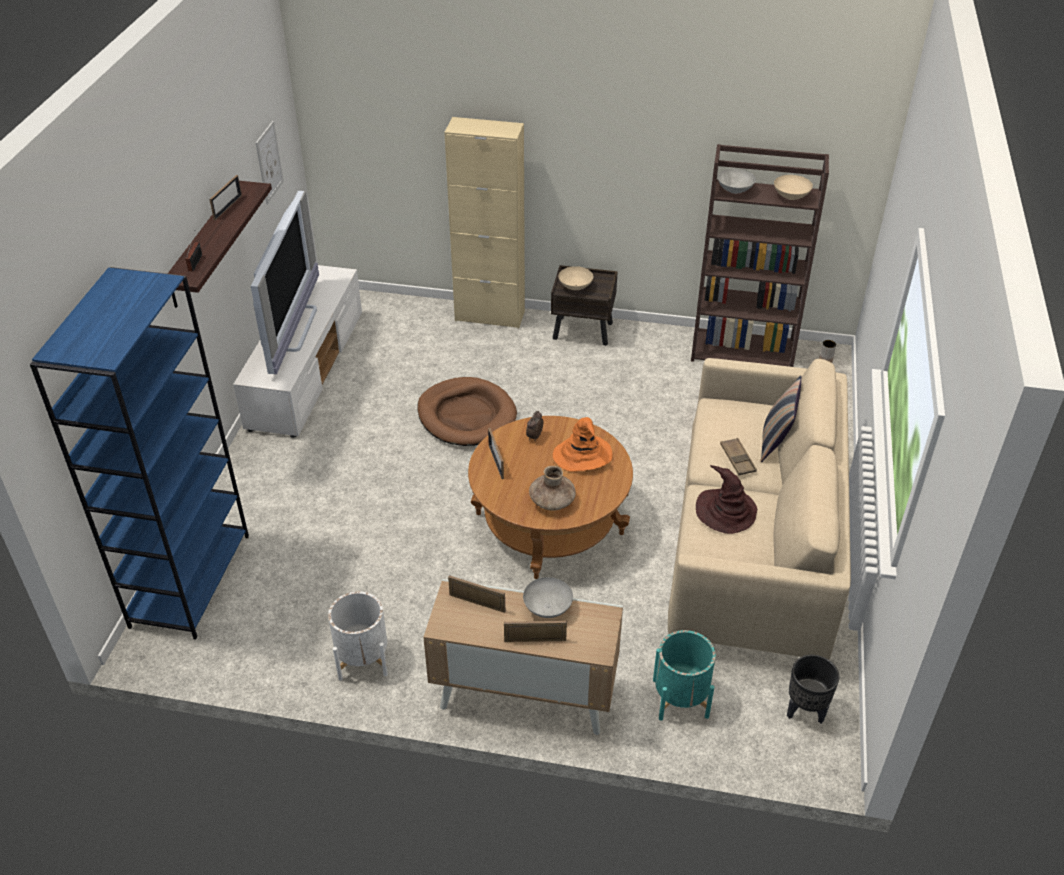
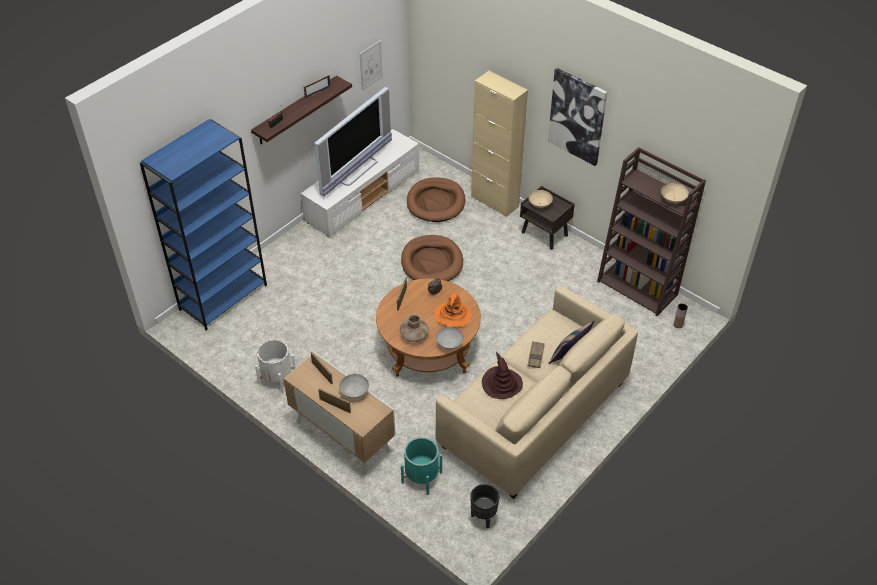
camera: 30 degrees right, 5 degrees up
(413, 343) = (436, 202): none -> brown dog bed
(609, 136) = (577, 116): none -> picture
(734, 191) = (639, 182): grey bowl -> grey bowl (449, 344)

